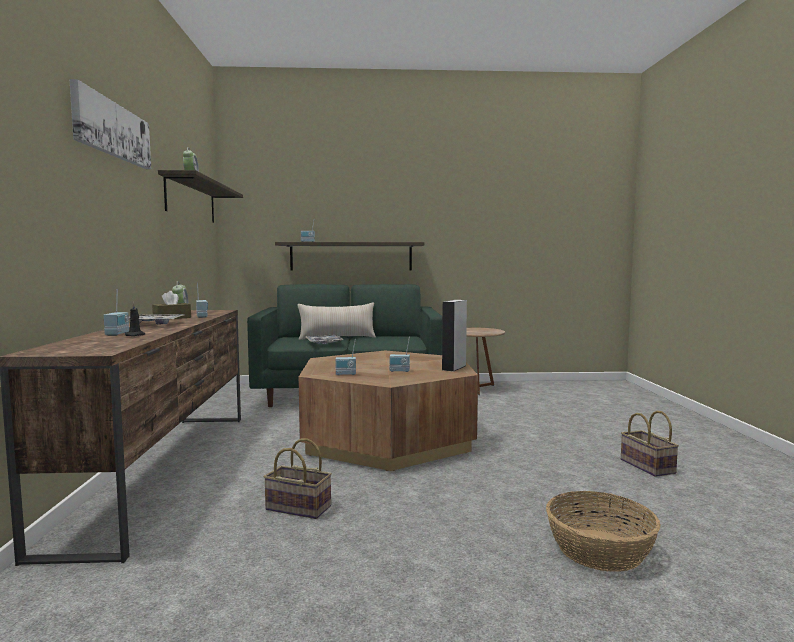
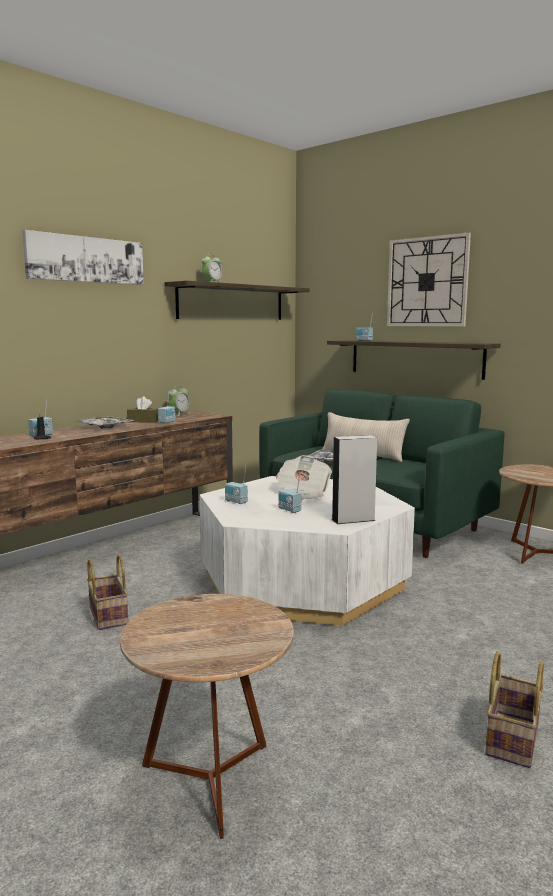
camera: 45 degrees right, 5 degrees up
(358, 195) = (427, 282): none -> wall clock
(373, 362) = (302, 493): none -> newspaper
(387, 438) = (302, 581): brown coffee table -> white coffee table
(599, 549) = (211, 780): basket -> brown side table

